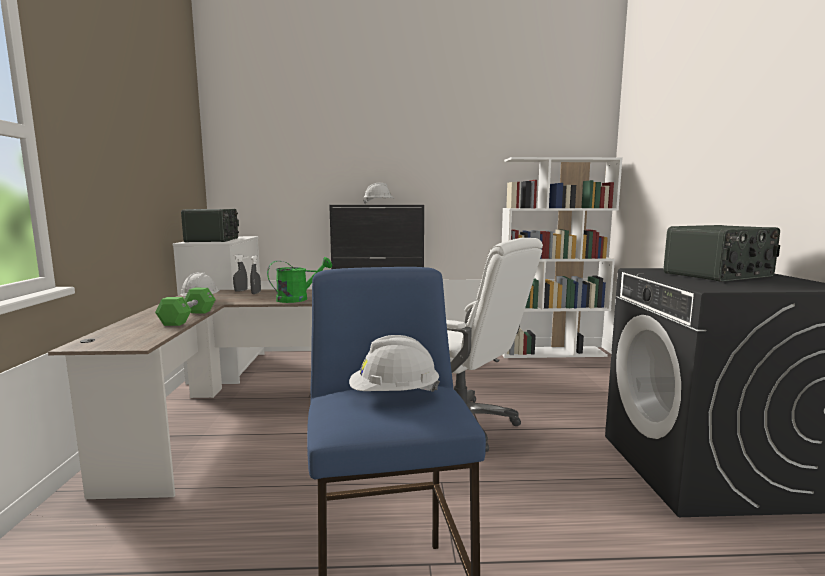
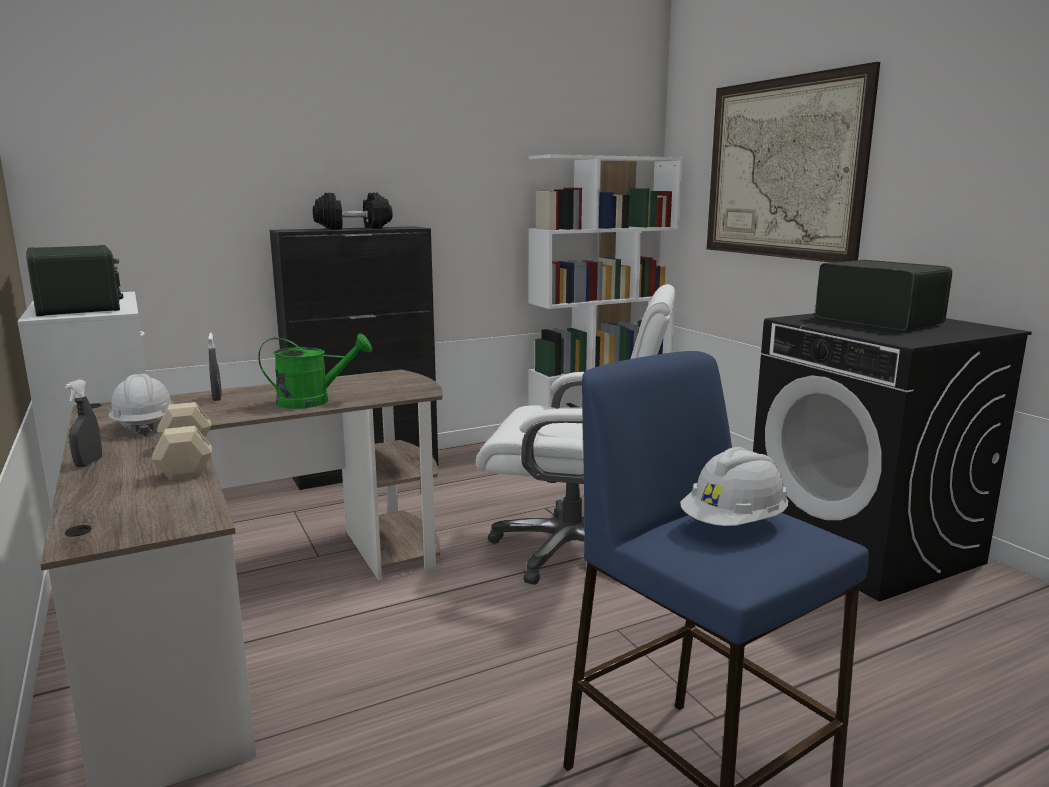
camera: 25 degrees left, 5 degrees up
(188, 317) = (186, 459): green dumbbell -> beige dumbbell
(241, 290) = (179, 397): grey spray bottle -> grey spray bottle (89, 463)
(298, 299) = (313, 401): green watering can -> green watering can turned 45 degrees clockwise
(379, 204) = (354, 228): white hard hat -> black dumbbell
(684, 159) = (782, 169): none -> picture
(719, 275) = (879, 321): radio -> radio turned 75 degrees counterclockwise

